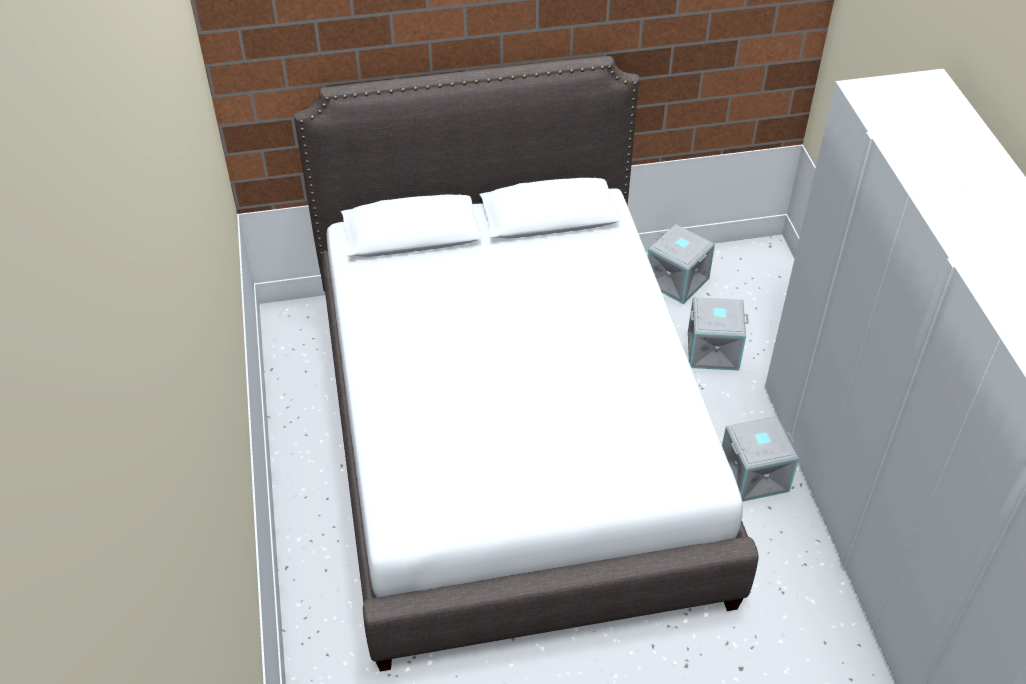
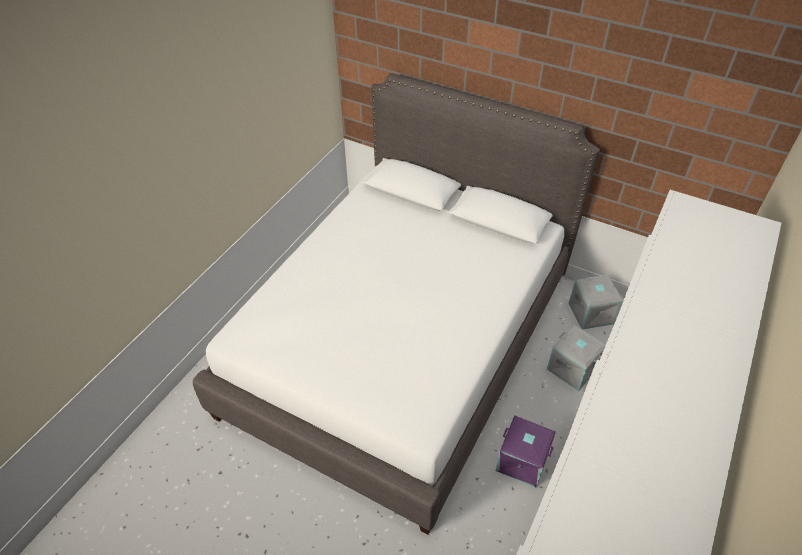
camera: 40 degrees right, 0 degrees up
(753, 474) = (523, 460): grey storage box -> purple storage box

